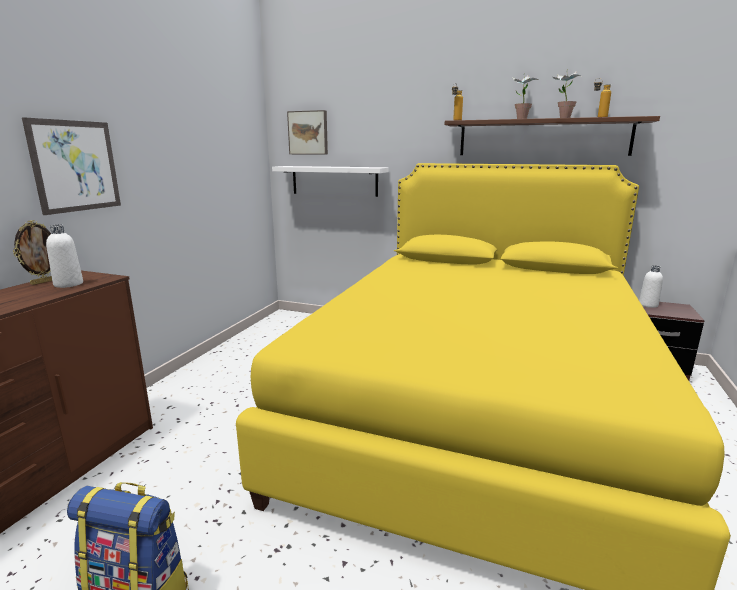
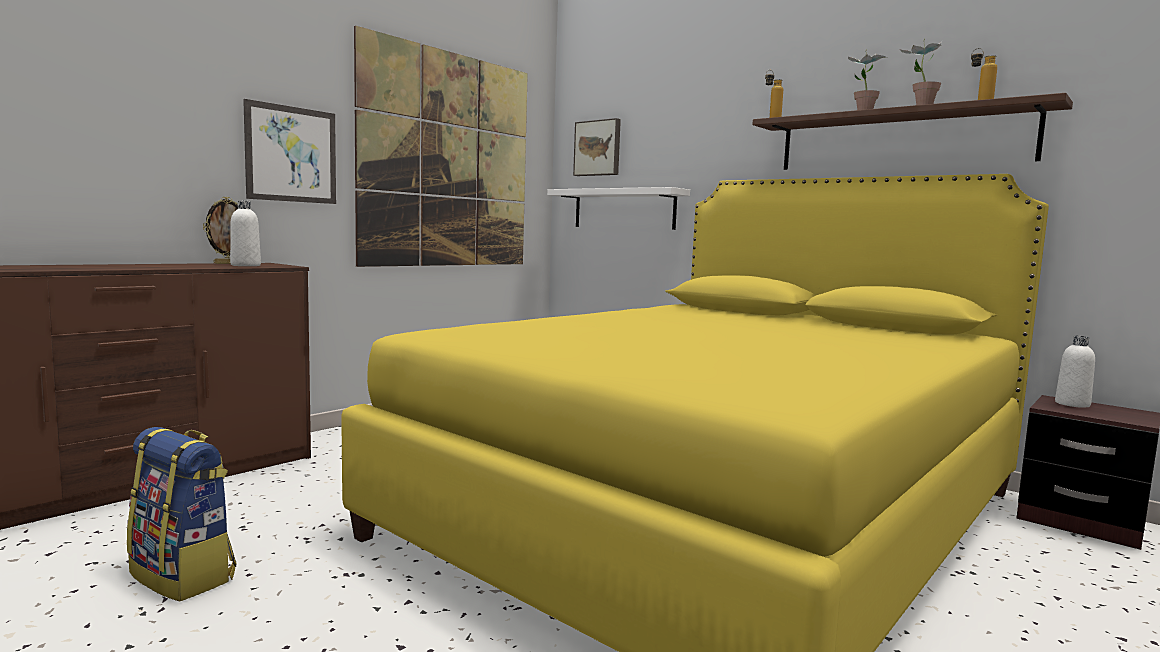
camera: 20 degrees right, 10 degrees down
(199, 152) = (448, 161): none -> picture

